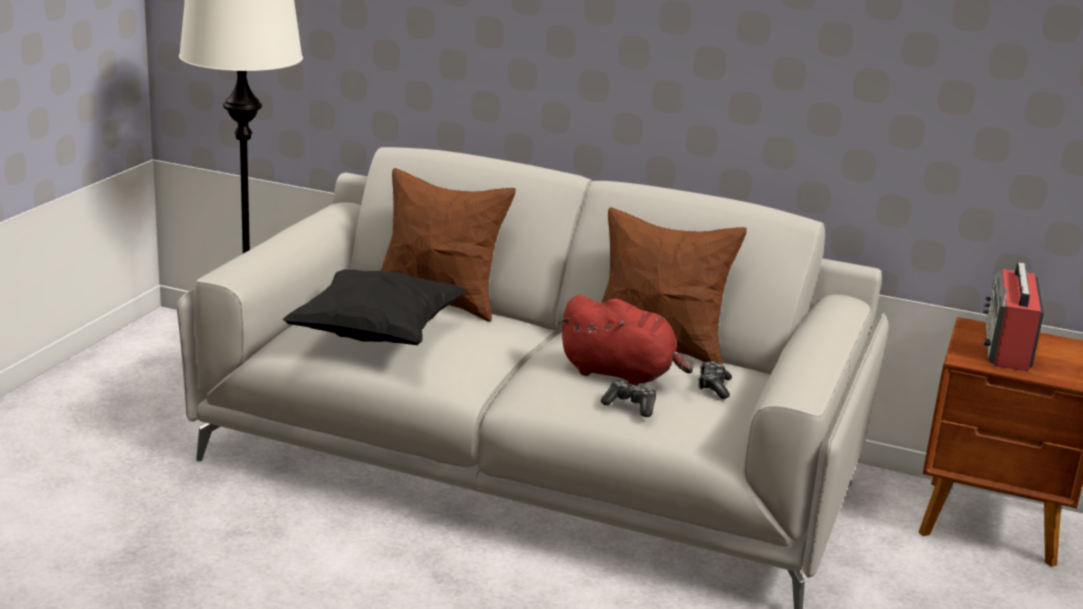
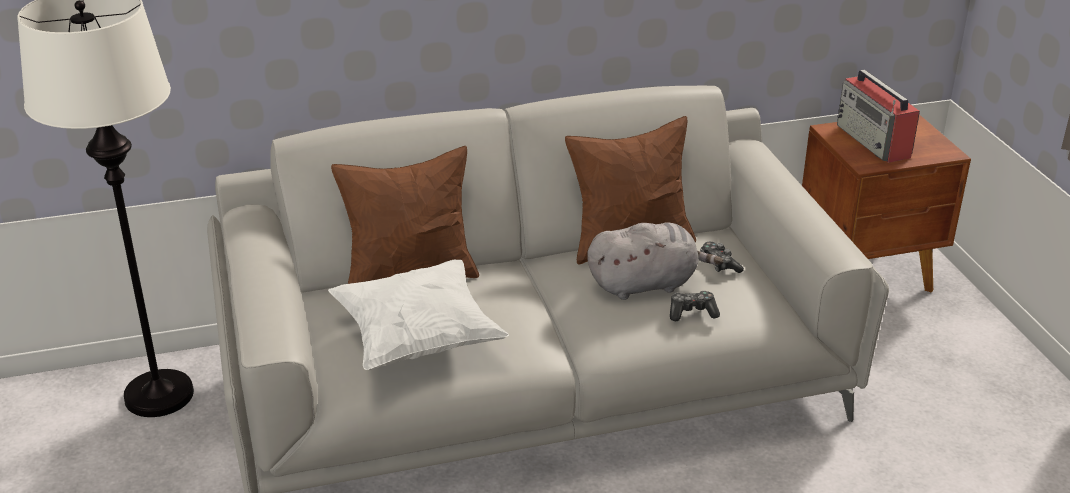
camera: 35 degrees left, 10 degrees up
(376, 335) = (418, 339): black pillow -> white pillow
(621, 374) = (646, 284): red plush toy -> grey plush toy

